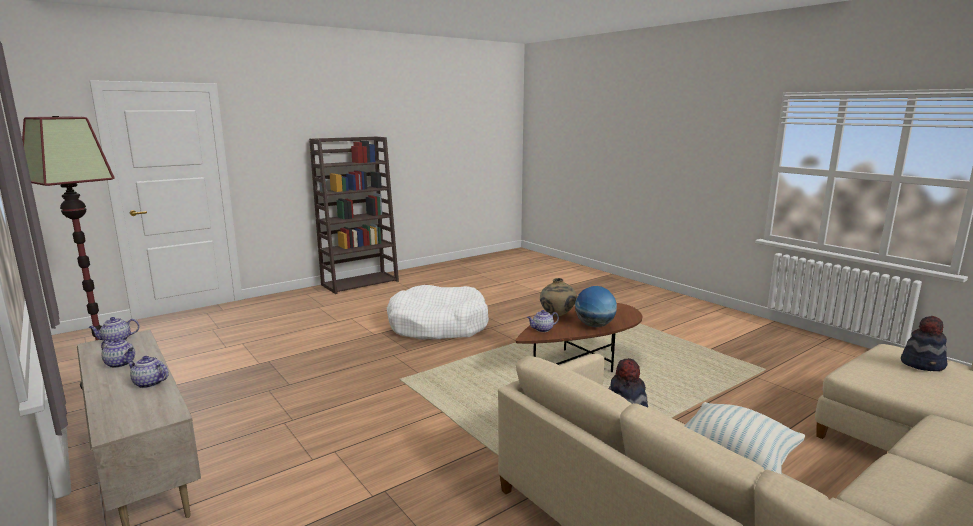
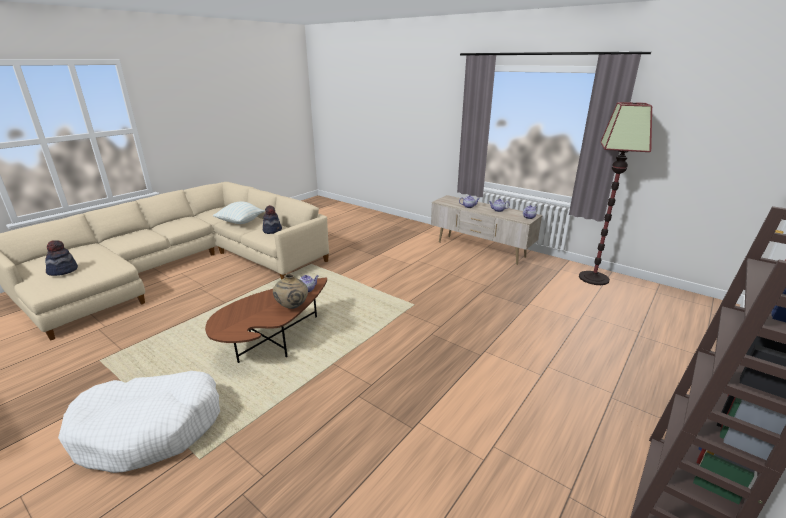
camera: 165 degrees right, 10 degrees up
(438, 325) = (432, 378): white dog bed -> white dog bed (150, 428)
(594, 325) = (261, 300): globe -> none

